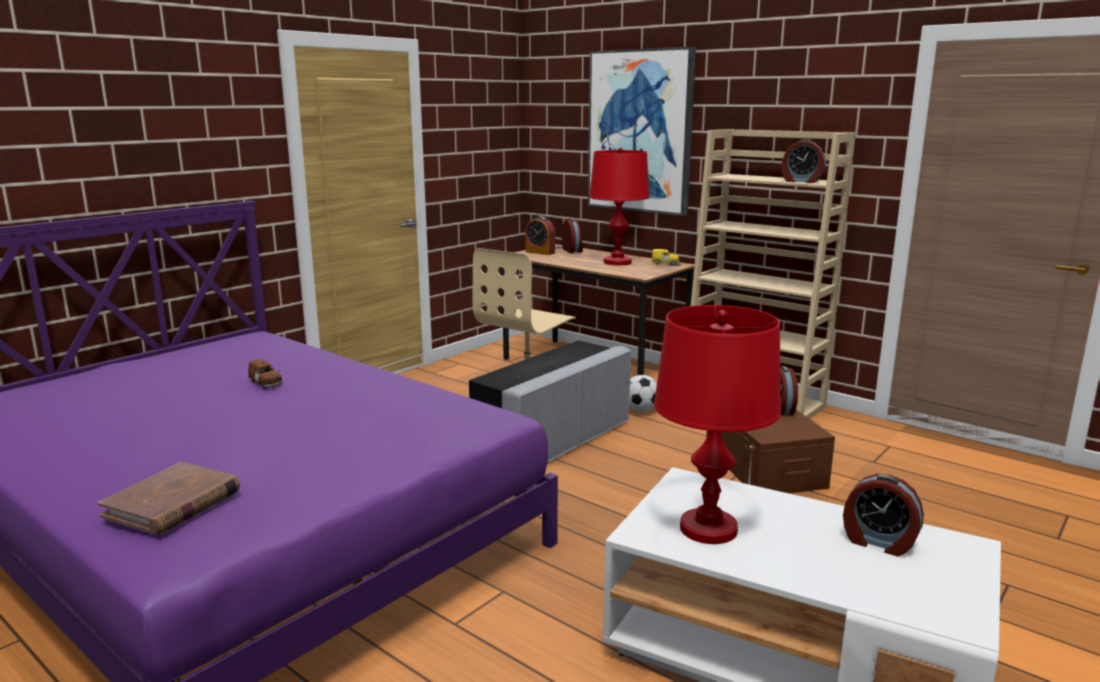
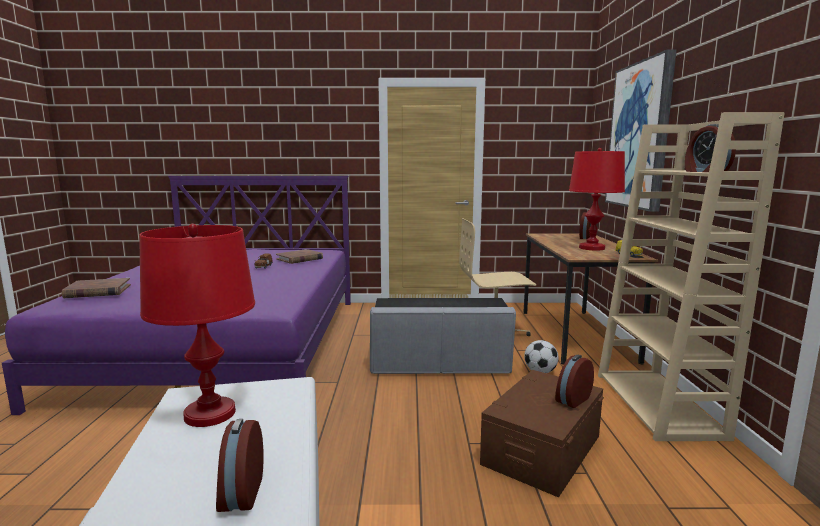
camera: 50 degrees right, 5 degrees down
(273, 357) = (299, 259): none -> brown book
(540, 252) = (559, 235): alarm clock -> none

